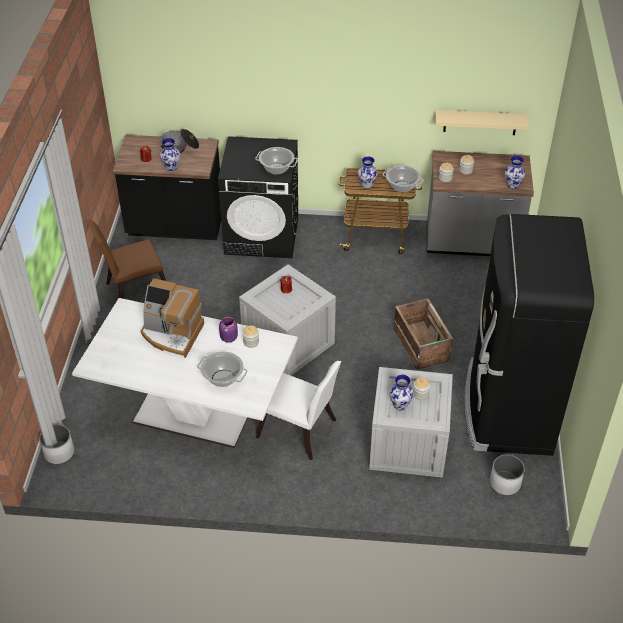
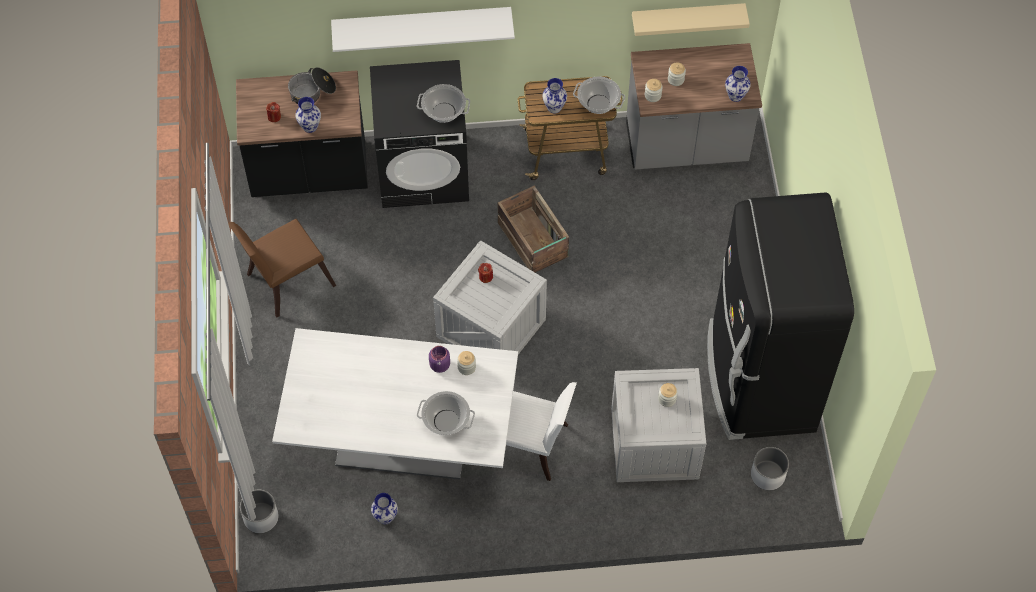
camera: 10 degrees left, 15 degrees up
(172, 334) = (373, 370): coffee machine -> none
(269, 98) = (422, 23): none -> white shelf
(400, 405) = (647, 416): vase -> vase (386, 517)
(421, 346) = (648, 307): crate -> crate (533, 241)

